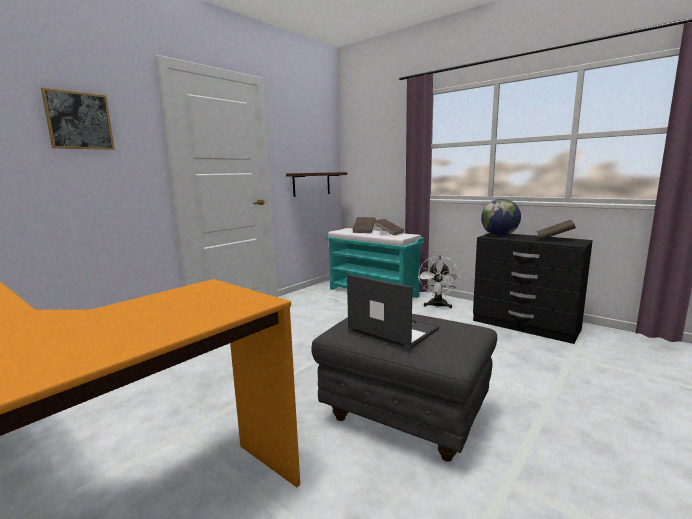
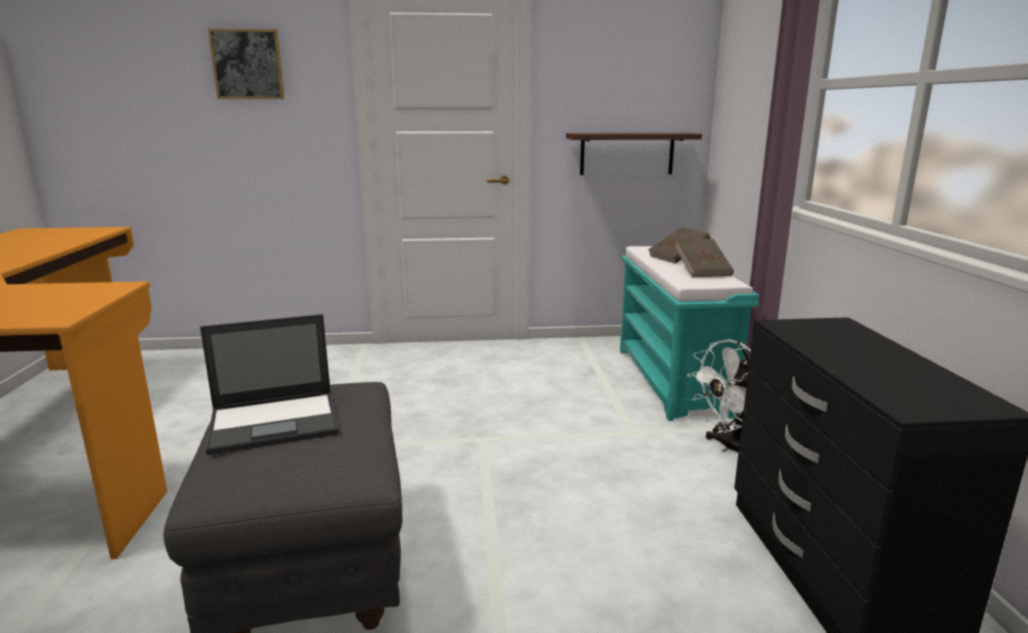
camera: 45 degrees right, 5 degrees up
(391, 330) = (276, 422): laptop -> laptop turned 75 degrees clockwise
(499, 235) = (822, 329): globe -> none
(554, 238) = (924, 377): brown book -> none

